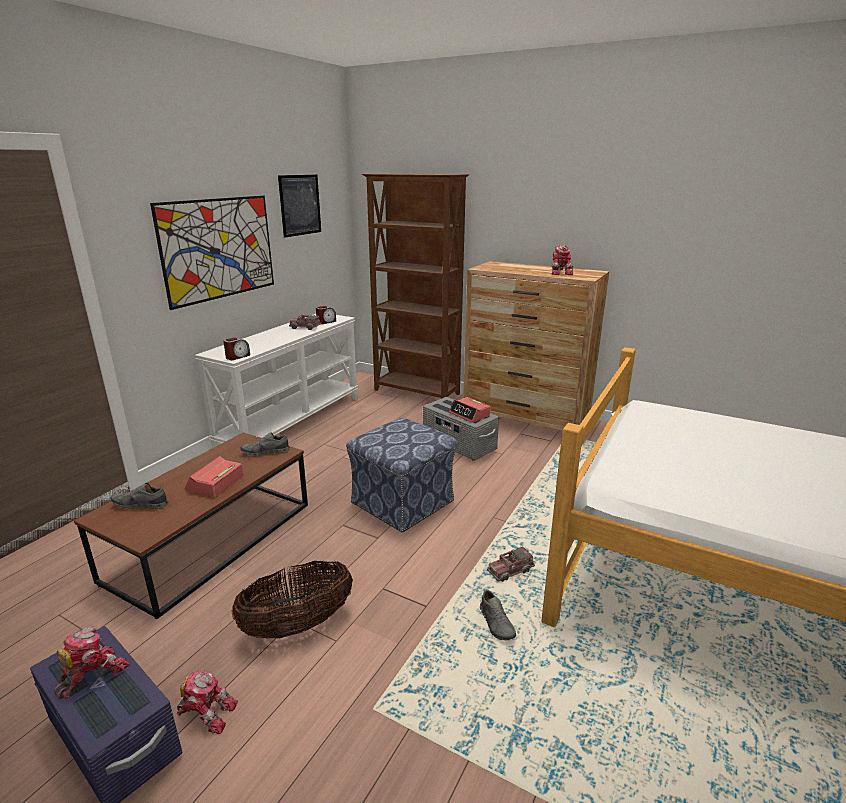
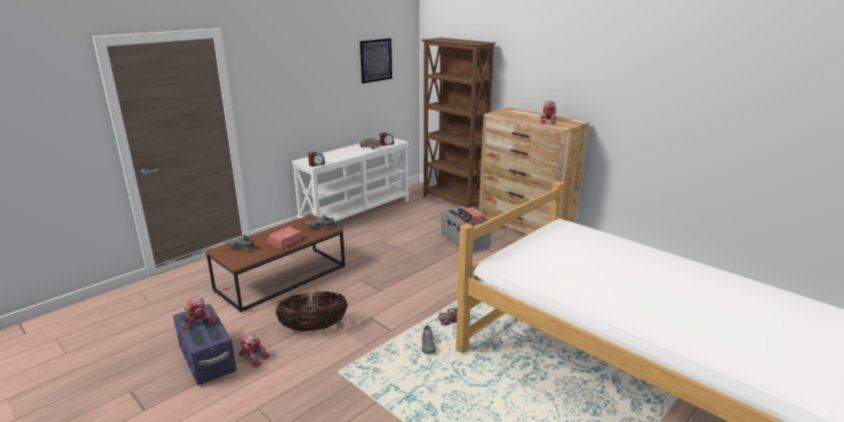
camera: 15 degrees right, 0 degrees up
(219, 249) = (313, 92): picture -> none
(403, 501) = (406, 272): ottoman -> none

